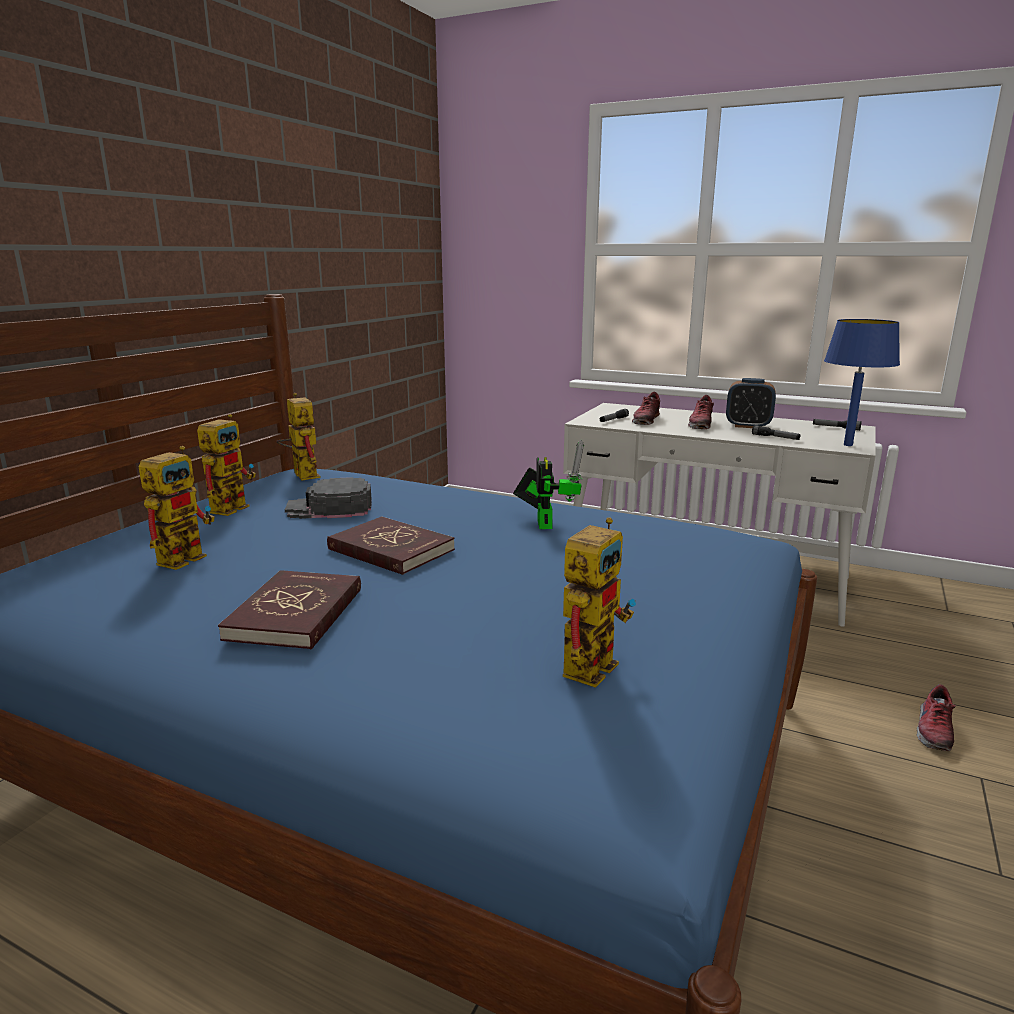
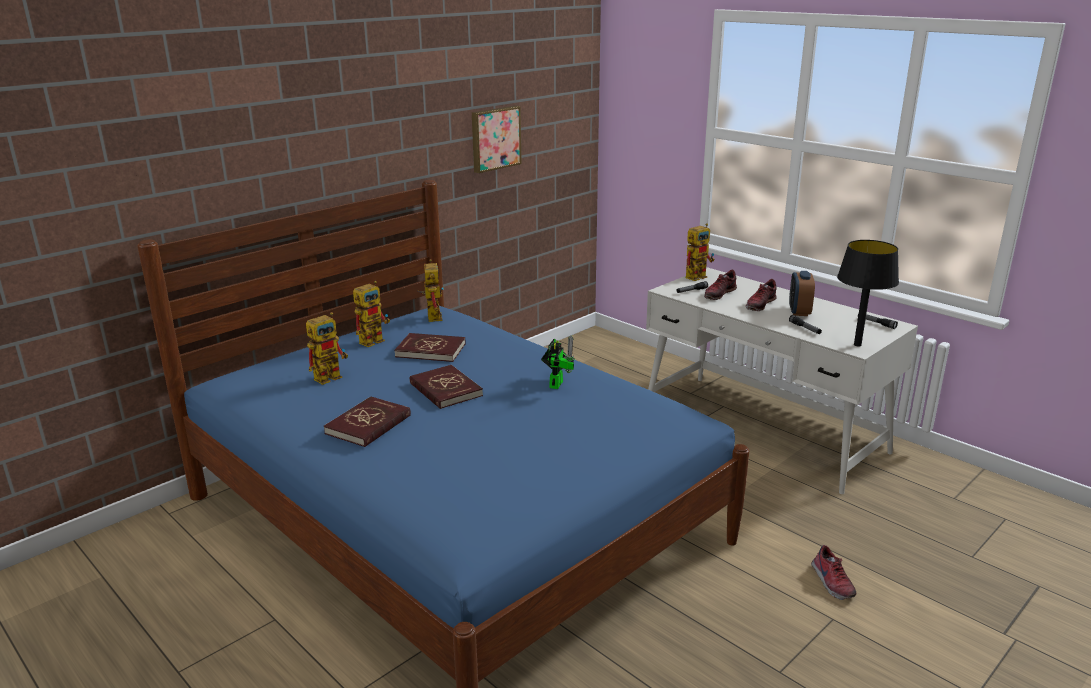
camera: 20 degrees right, 5 degrees up
(330, 508) = (431, 350): black cap -> red book
(343, 255) = (494, 138): none -> picture
(591, 662) = (498, 481): toy robot -> toy robot (698, 276)
(748, 426) = (799, 311): alarm clock -> alarm clock turned 60 degrees clockwise
(848, 445) = (857, 345): blue table lamp -> black table lamp
(932, 730) = (831, 582): shoe -> shoe turned 60 degrees counterclockwise

